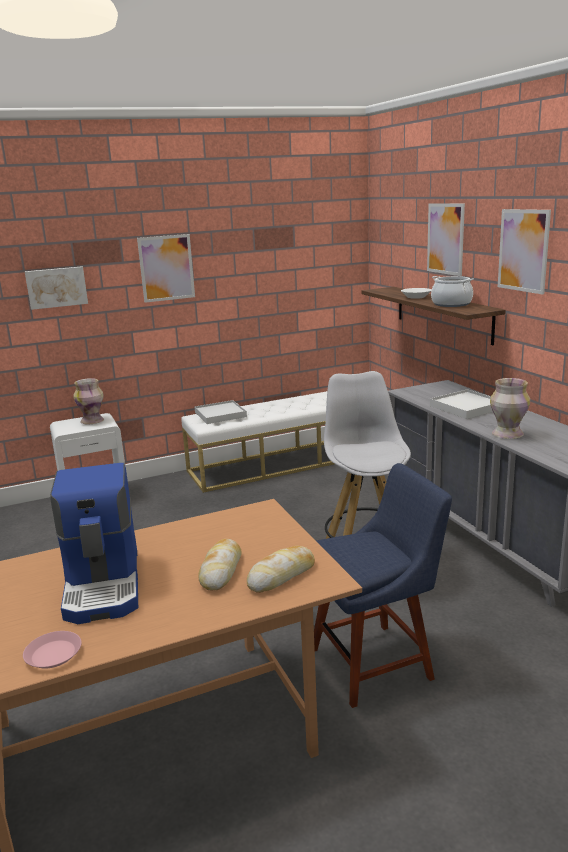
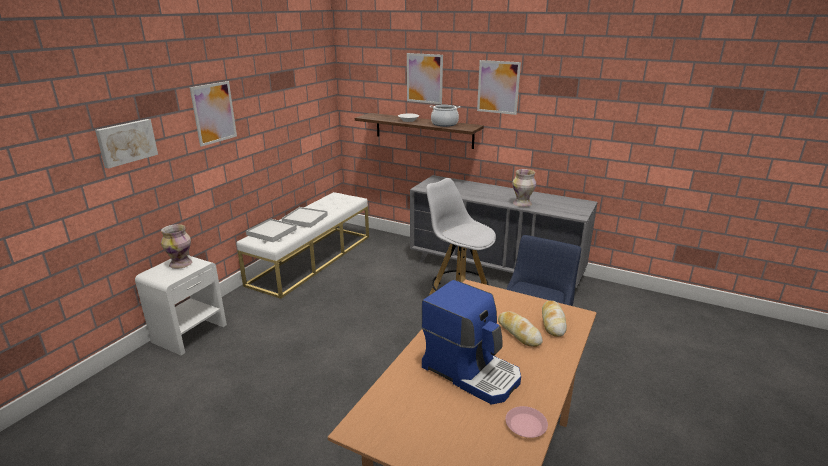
camera: 40 degrees left, 5 degrees up
(467, 407) = (474, 191): white tray -> white tray (305, 219)

